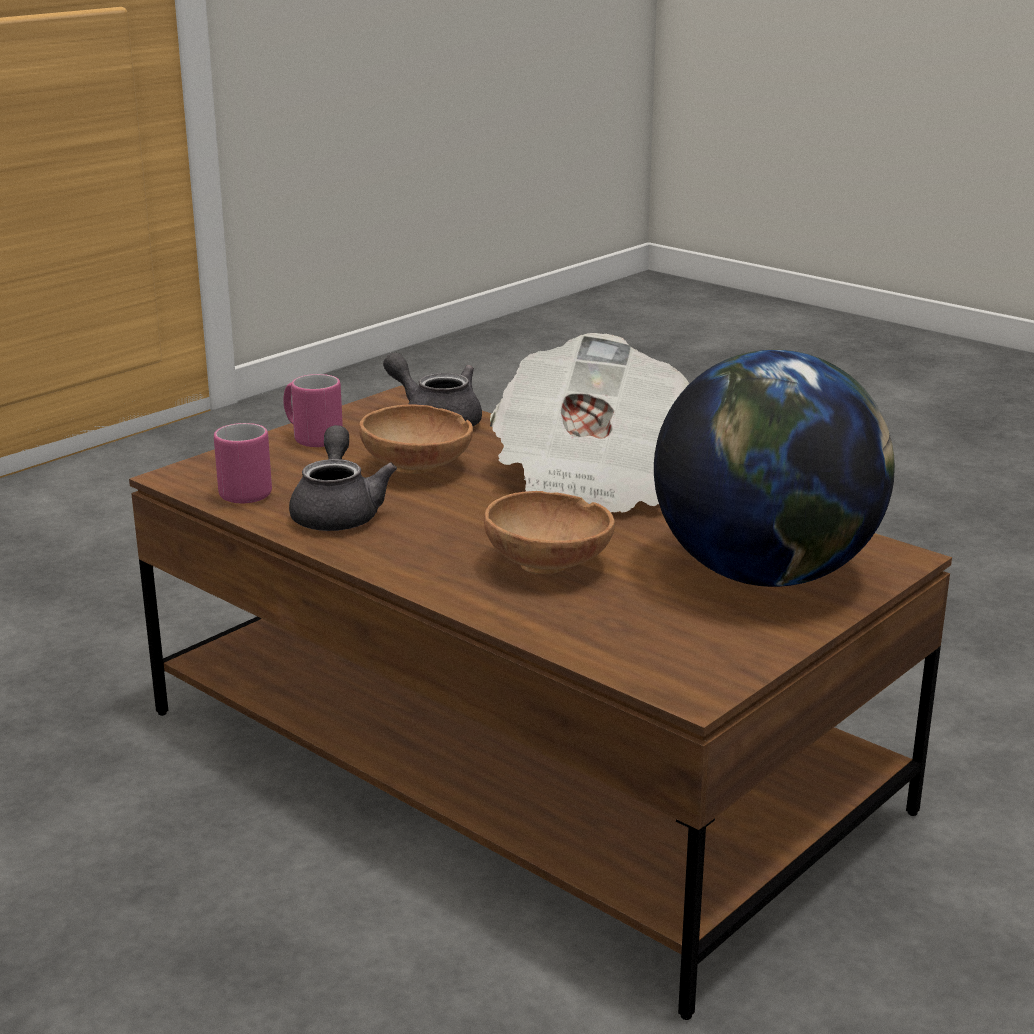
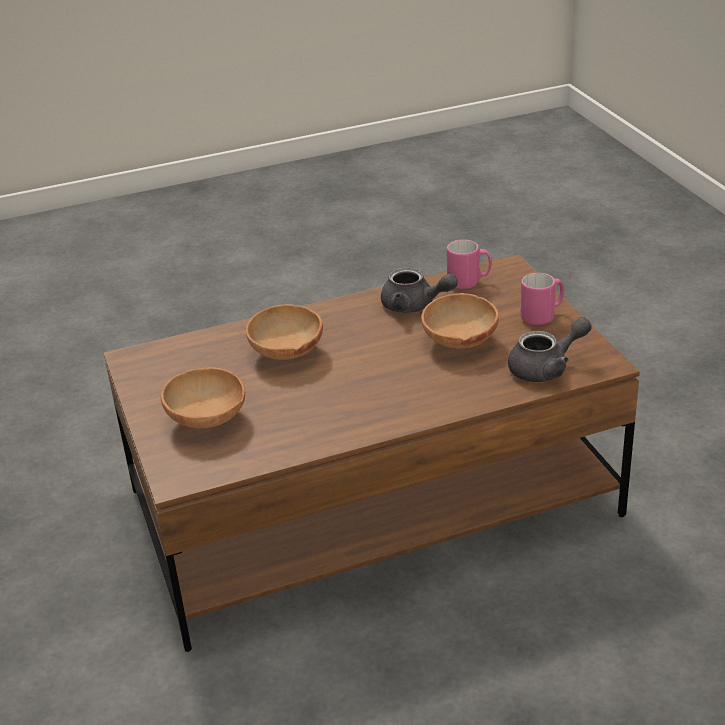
camera: 120 degrees right, 10 degrees up
(588, 482) = (387, 399): newspaper -> none
(766, 574) = (207, 421): globe -> brown bowl

